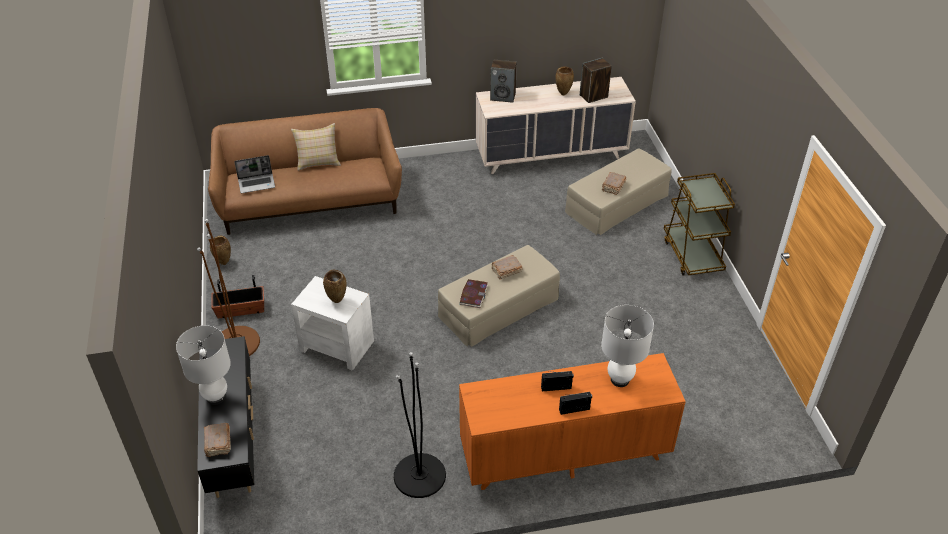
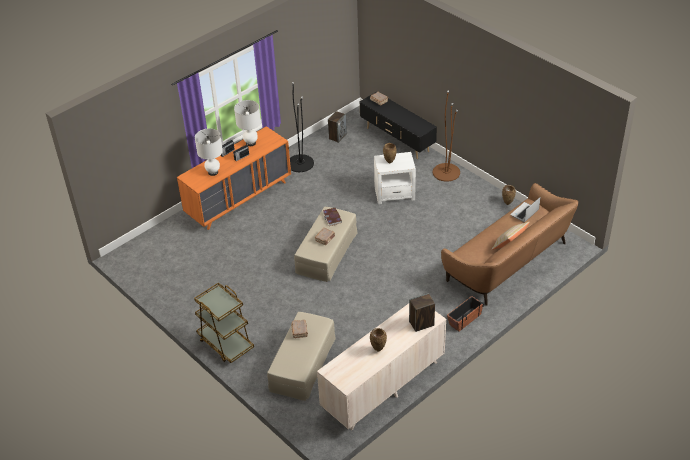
camera: 150 degrees right, 0 degrees up
(216, 398) = (400, 112): white table lamp -> white table lamp (250, 143)
(241, 310) = (465, 186): planter -> planter (464, 319)
(593, 96) = (353, 358): speaker -> speaker (337, 136)

